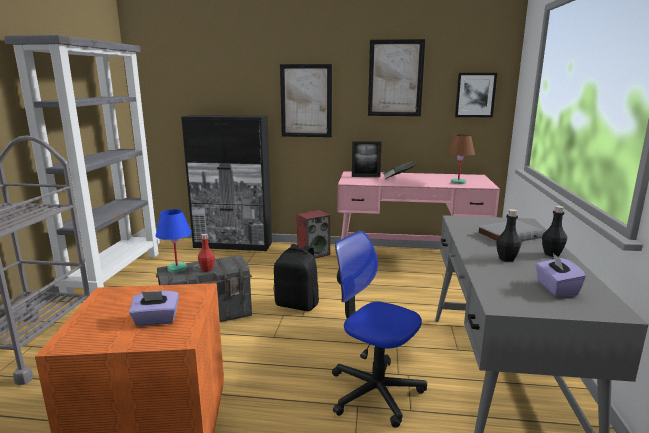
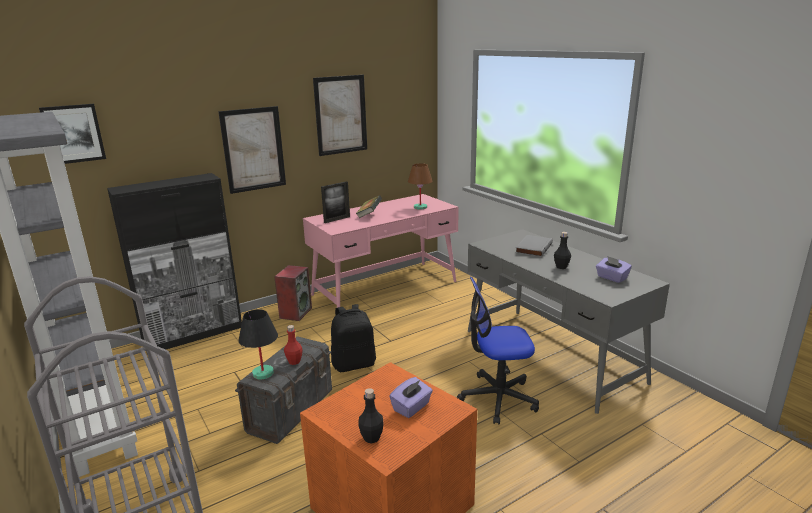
camera: 40 degrees left, 5 degrees up
(177, 268) = (263, 373): blue table lamp -> black table lamp
(475, 95) = (408, 123): picture -> picture (73, 133)
(552, 254) = (574, 255): black bottle -> black bottle (371, 438)

